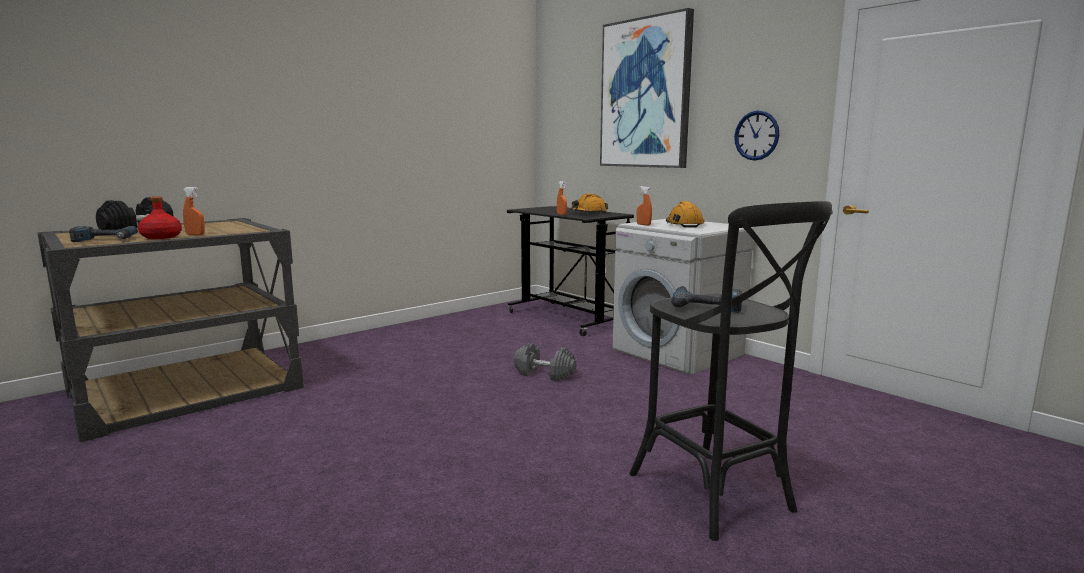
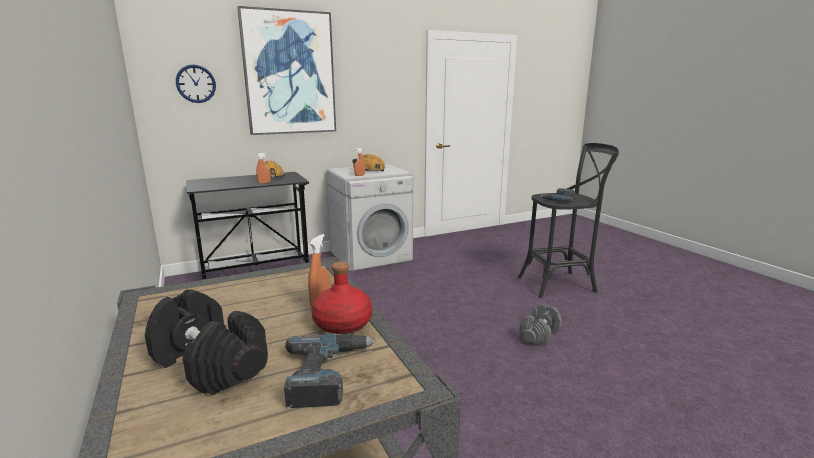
camera: 75 degrees left, 5 degrees up
(544, 374) = (385, 300): grey dumbbell -> grey dumbbell (539, 334)
(756, 135) = (384, 107): wall clock -> wall clock (196, 84)

